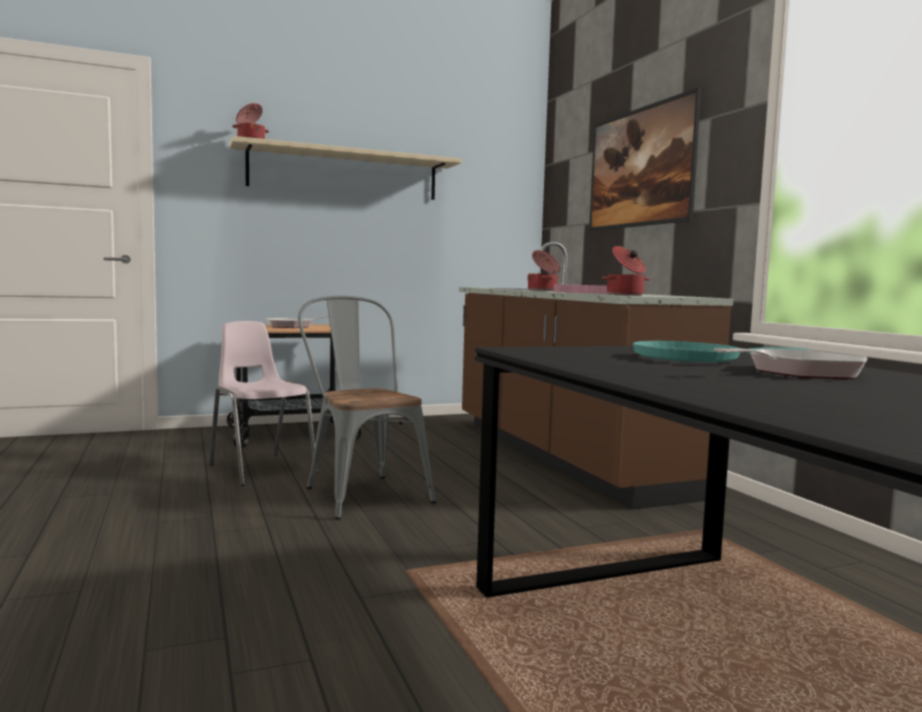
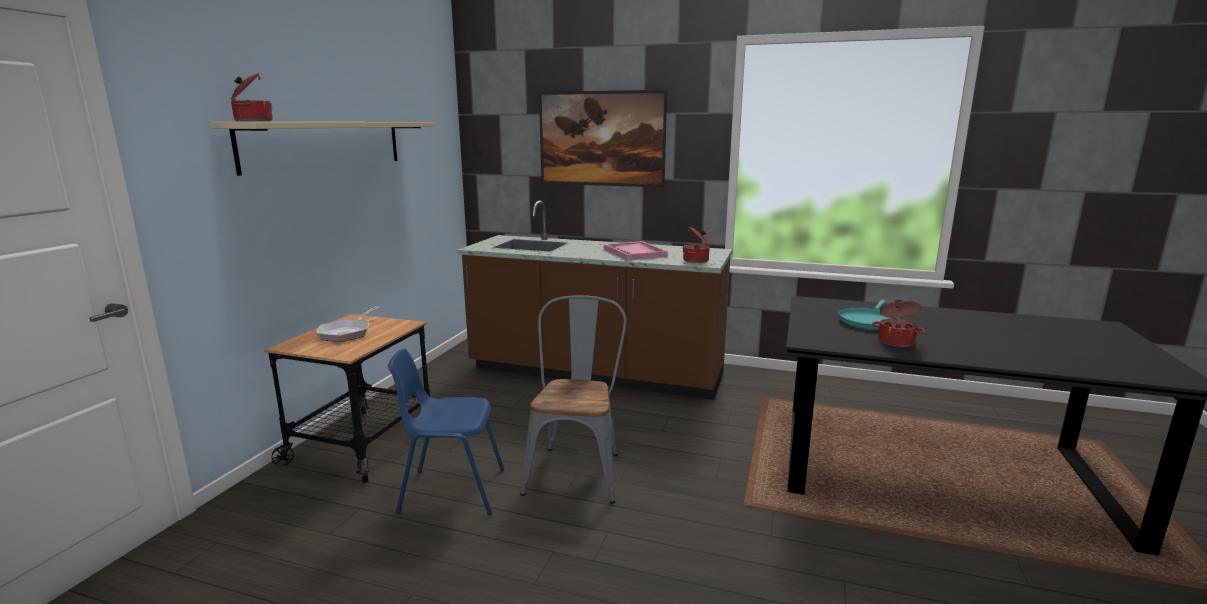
camera: 50 degrees left, 10 degrees up
(261, 468) = (451, 490): pink chair -> blue chair
(361, 492) = (577, 468): grey chair -> grey chair turned 90 degrees clockwise
(543, 290) = (581, 252): cooking pot -> cooking pot (896, 341)
(798, 372) = (933, 323): frying pan -> none

